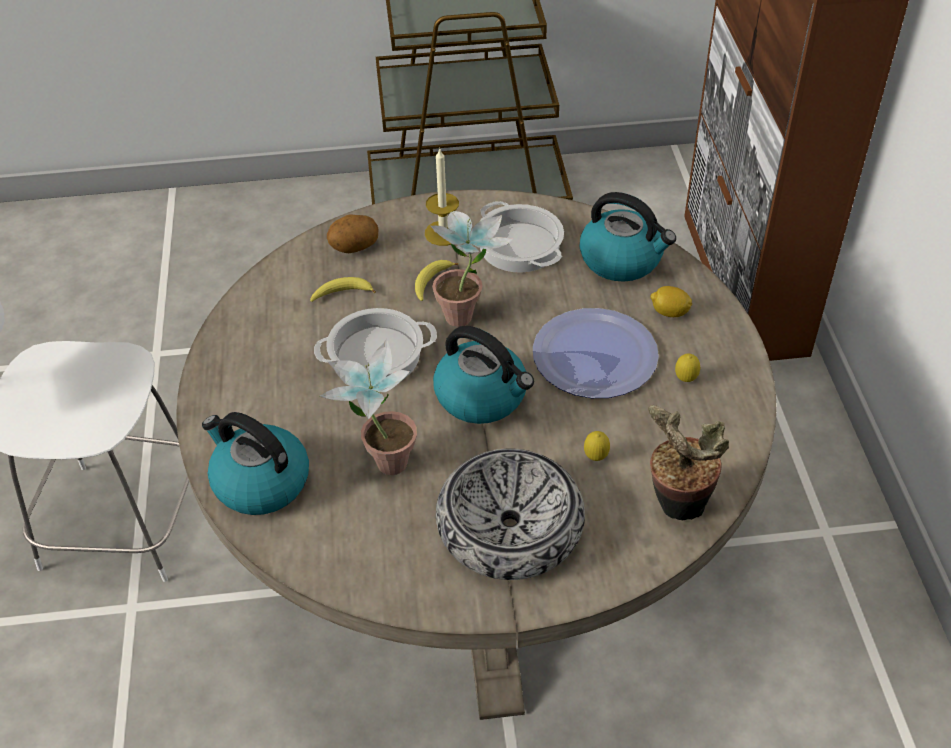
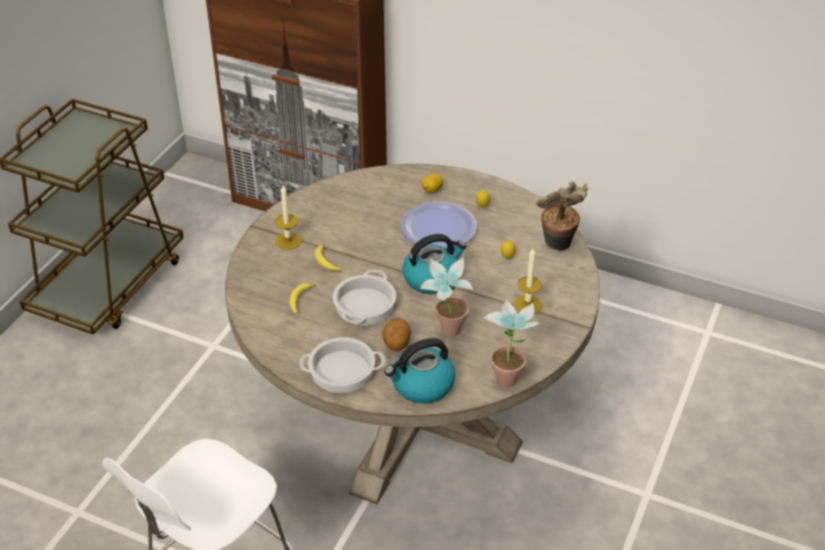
camera: 60 degrees left, 5 degrees down
(354, 247) = (263, 280): potato -> potato (396, 344)
(469, 316) = (367, 259): potted plant -> potted plant (509, 375)
(510, 527) = (527, 304): bowl -> candle
(518, 246) = (329, 218): cooking pot -> cooking pot (341, 371)
(622, 260) = (378, 187): kettle -> none

